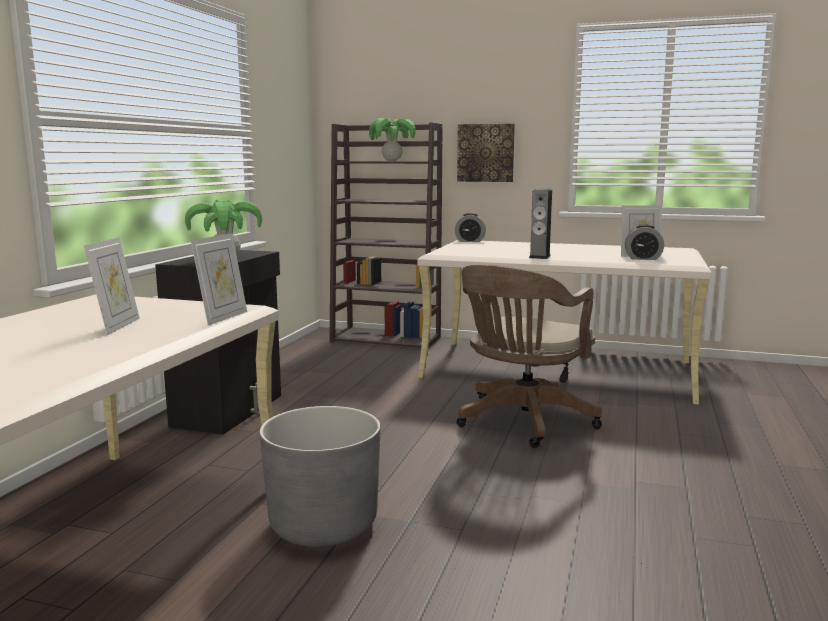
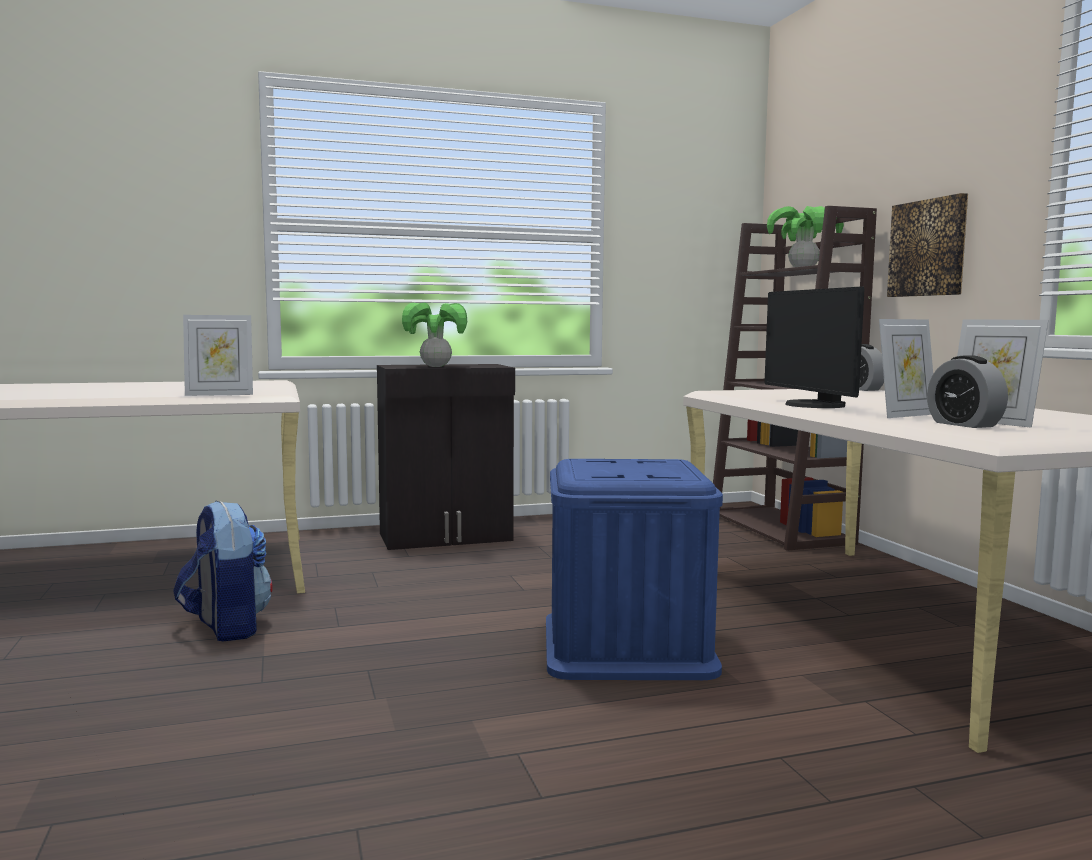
camera: 55 degrees right, 5 degrees down
(117, 326) = (164, 389): picture frame -> picture frame (905, 415)
(323, 525) = (226, 627): grey planter -> backpack
(522, 422) = (627, 645): brown office chair -> blue storage box
(539, 256) = (812, 405): speaker -> monitor

